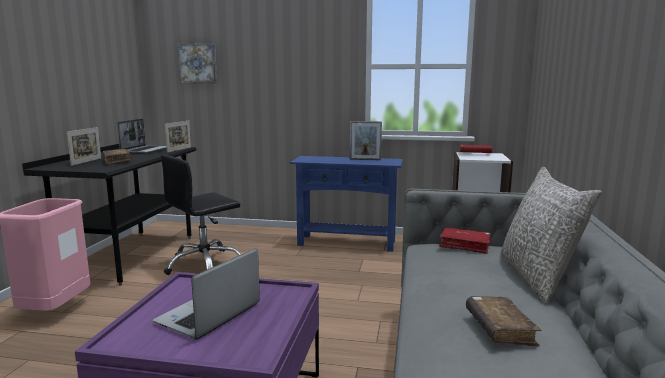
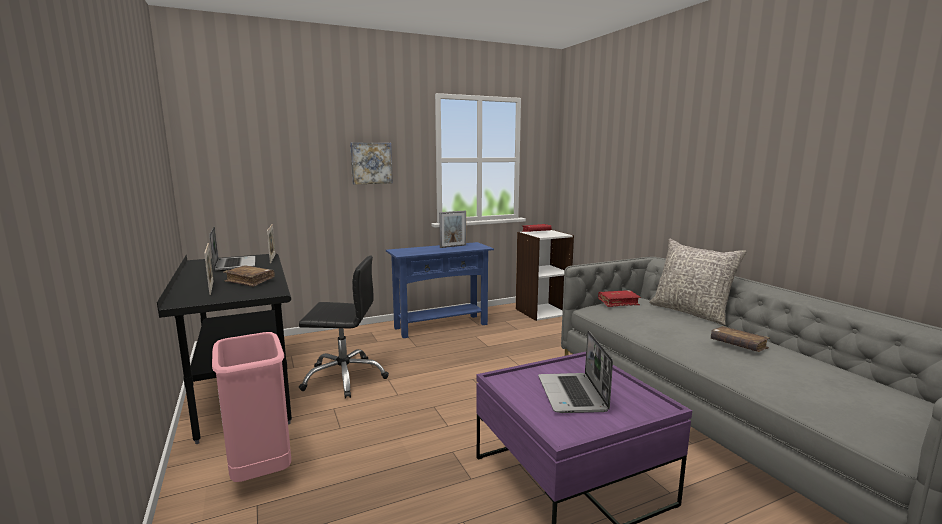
camera: 35 degrees left, 0 degrees up
(198, 63) = (253, 156): picture -> picture (371, 163)
(204, 264) = (344, 377): black office chair -> black office chair turned 105 degrees counterclockwise

